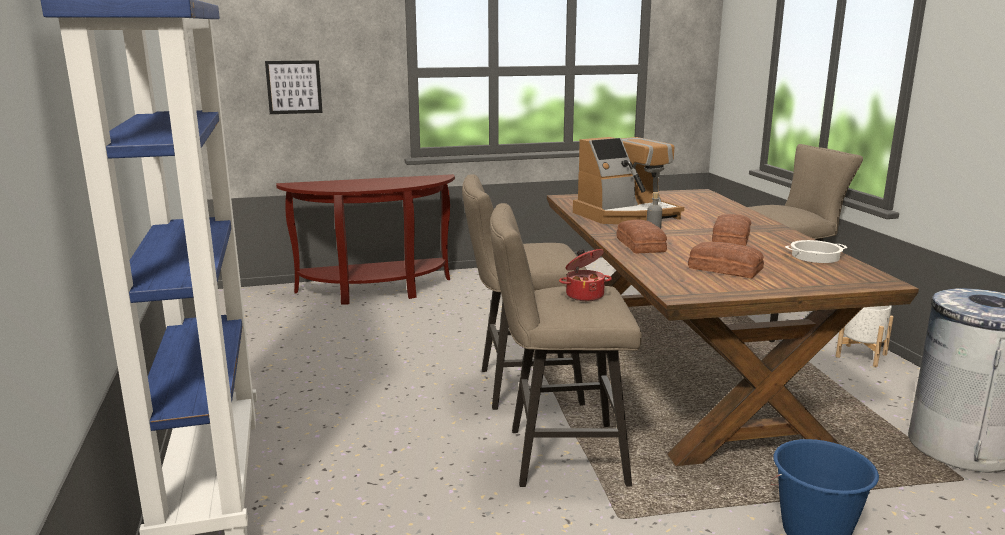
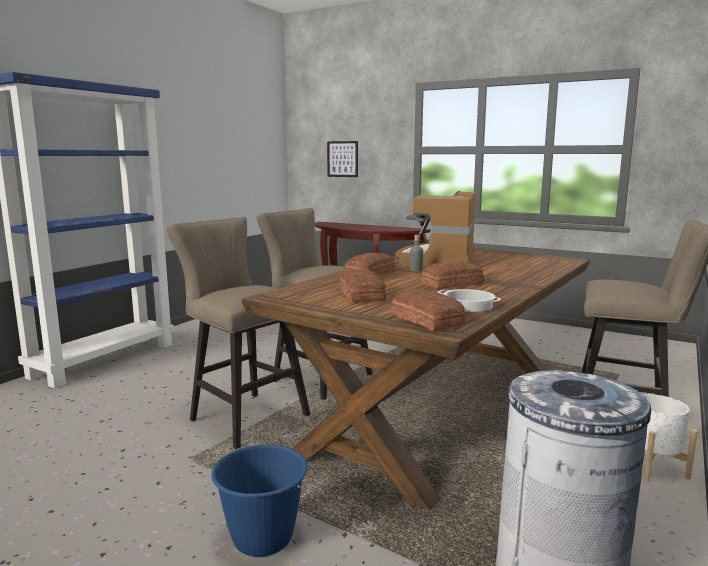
camera: 45 degrees right, 5 degrees down
(584, 295) = (248, 289): cooking pot -> none
(626, 215) = (439, 260): coffee machine -> coffee machine turned 90 degrees clockwise
(843, 277) = (427, 319): none -> bread

